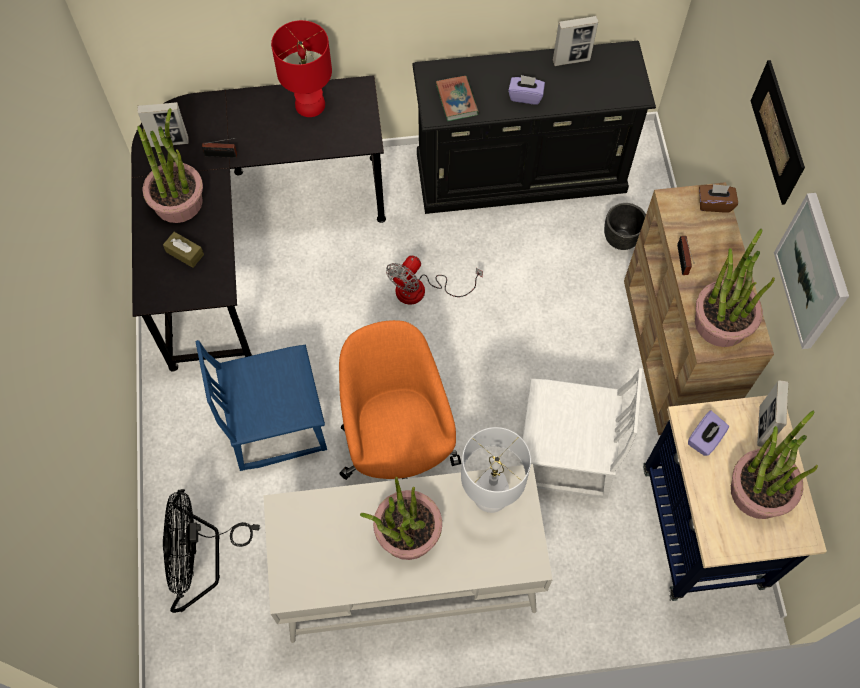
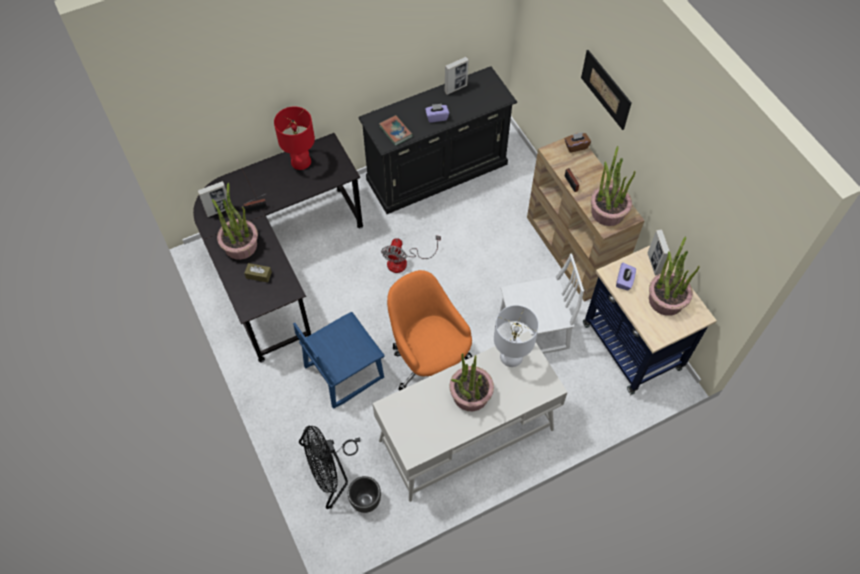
camera: 20 degrees left, 5 degrees down
(620, 239) = (514, 193): black planter -> black planter (365, 500)
(813, 272) = (656, 160): picture -> none

